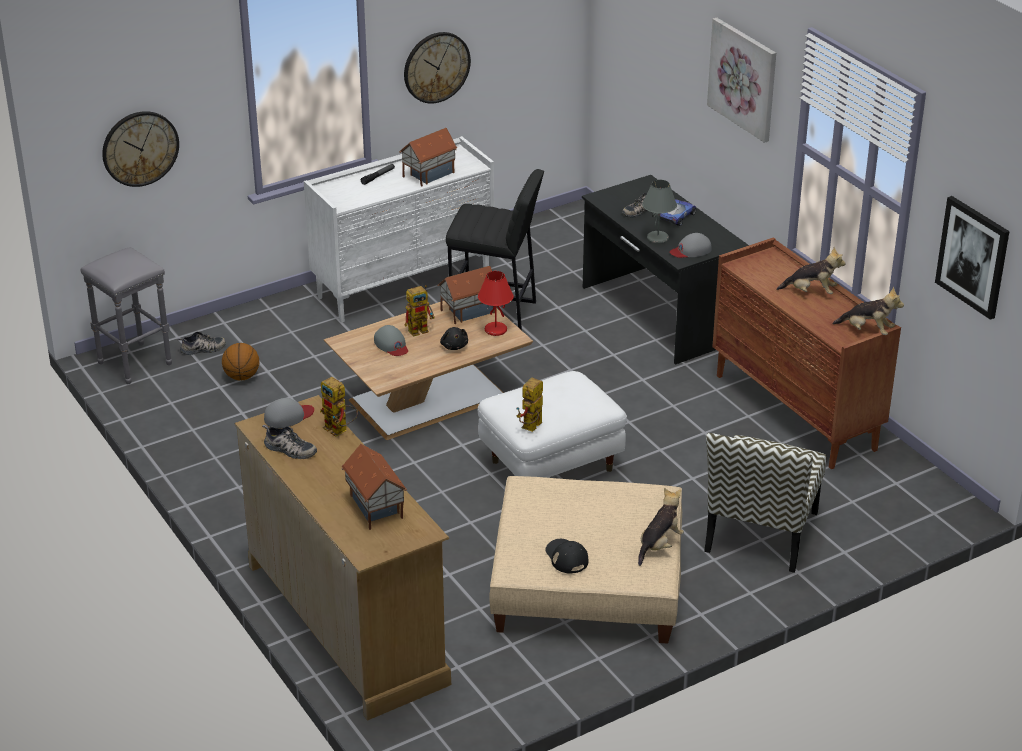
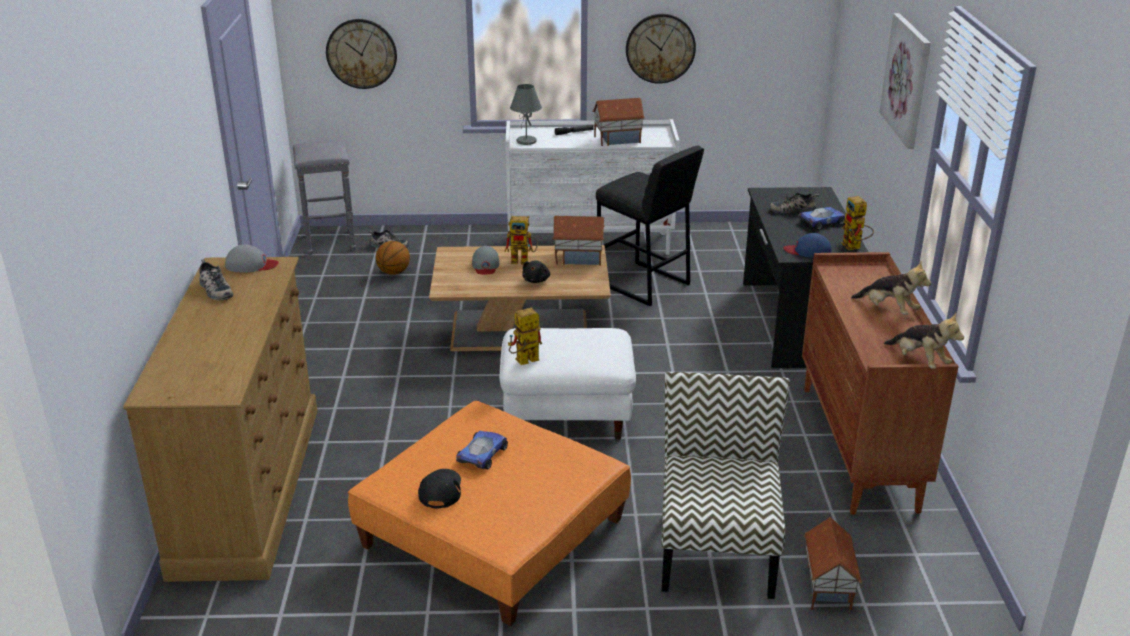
camera: 30 degrees right, 5 degrees down
(340, 430) = (275, 287): toy robot -> toy robot (854, 247)
(374, 508) = (213, 357): toy house -> toy house (826, 588)
(495, 330) = (585, 278): red table lamp -> none
(566, 518) = (482, 454): none -> toy car
(587, 583) = (493, 533): beige ottoman -> orange ottoman
(658, 239) = (784, 234): grey table lamp -> grey table lamp (526, 141)
(659, 545) = (545, 512): plush toy -> none
(691, 250) = (808, 251): grey cap -> blue cap
(761, 533) = (716, 551): chair -> chair turned 135 degrees clockwise
(973, 256) = (1044, 286): picture -> none

